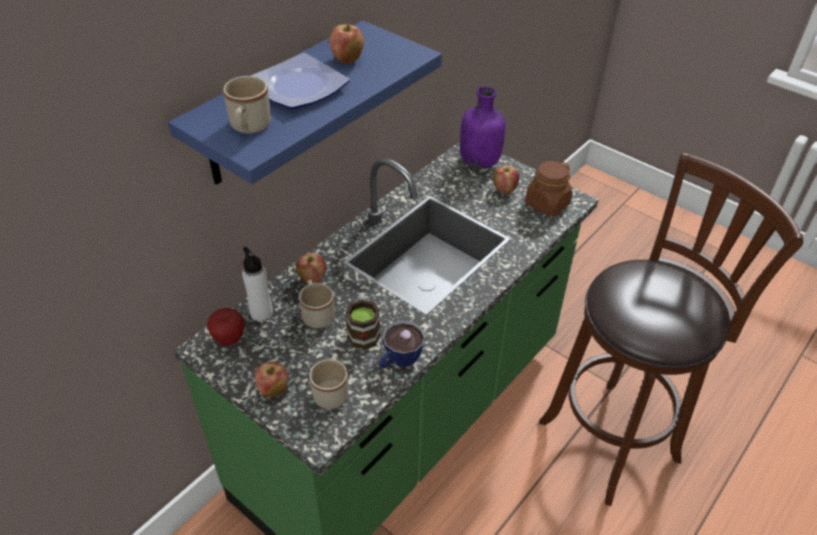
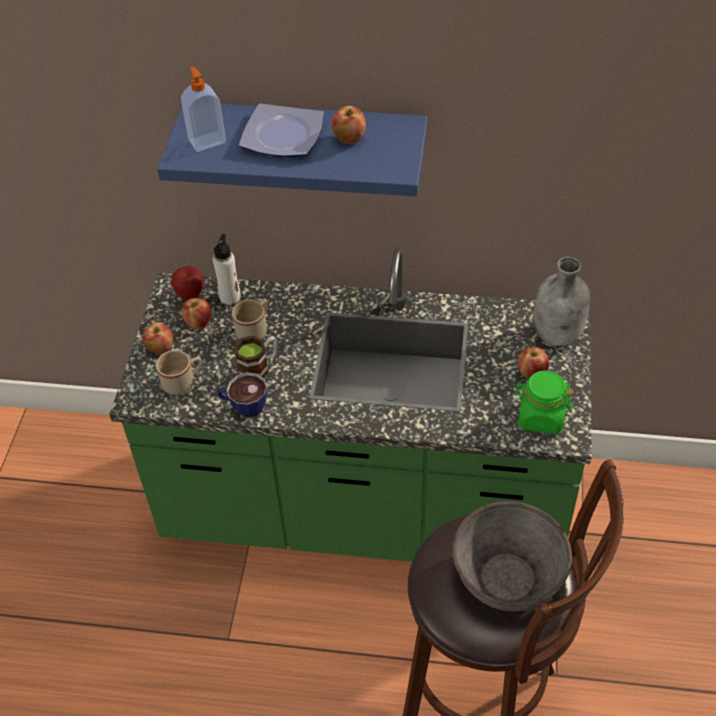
camera: 60 degrees right, 5 degrees up
(249, 128) = (207, 141): beige mug -> soap dispenser
(312, 279) = (291, 305): apple -> apple (199, 323)
(480, 161) = (558, 334): purple bottle -> grey bottle
(547, 204) = (540, 417): brown jar -> green jar
(667, 292) = (508, 578): none -> grey bowl

